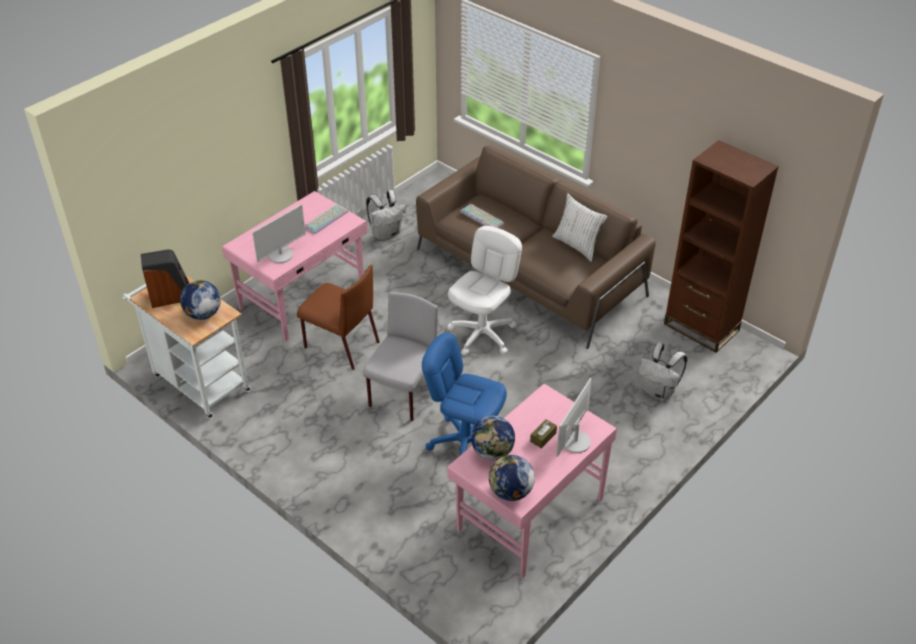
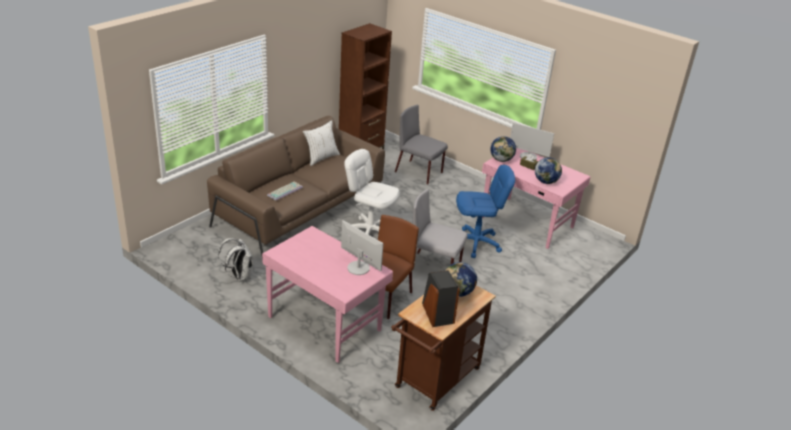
camera: 95 degrees left, 10 degrees down
(197, 381) = (434, 381): white cart -> brown cart
(325, 219) = (307, 245): keyboard -> none
(465, 443) = (476, 243): blue office chair -> blue office chair turned 120 degrees counterclockwise
(510, 492) = (573, 178): globe -> globe (501, 160)
(658, 392) = (419, 172): white backpack -> grey chair

